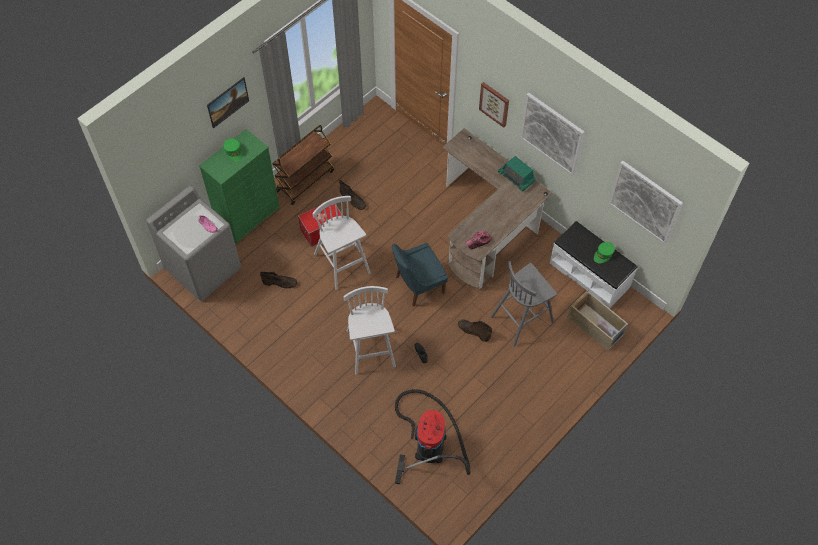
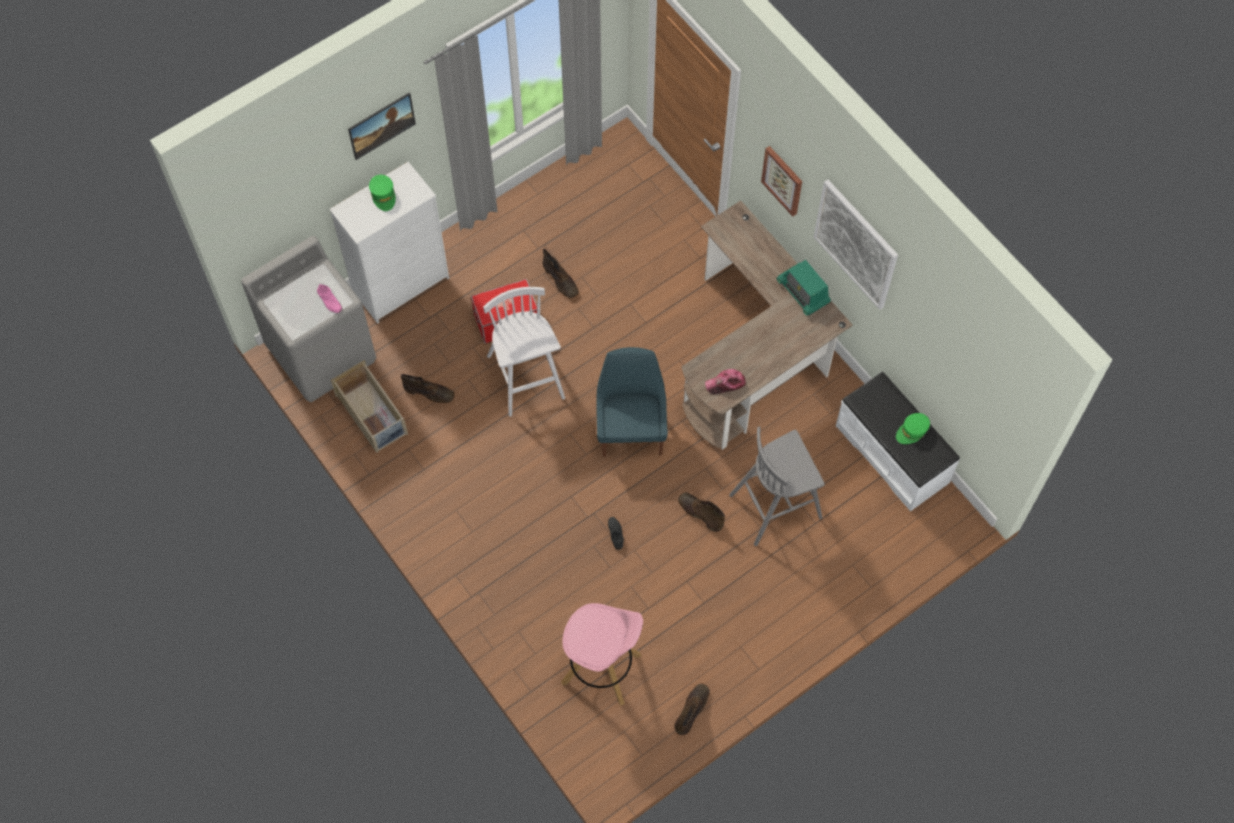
camera: 10 degrees right, 5 degrees up
(249, 217) = (401, 284): green dresser -> white dresser
(305, 180) = (495, 238): brown cart -> none
(371, 349) = (544, 516): white stool -> none
(418, 285) = (631, 429): blue chair -> blue chair turned 105 degrees clockwise
(430, 442) = (602, 669): vacuum cleaner -> pink stool
(494, 459) = (692, 710): none -> brown boot
(596, 326) = (885, 535): beige storage box -> beige storage box (372, 415)
(645, 202) = (973, 373): picture -> none

